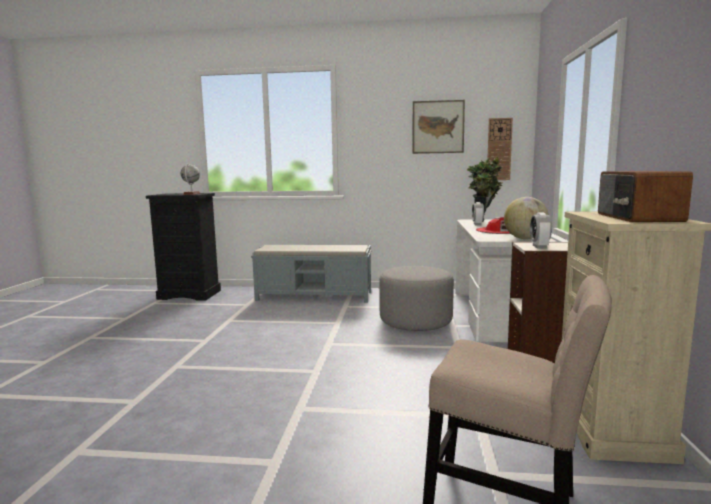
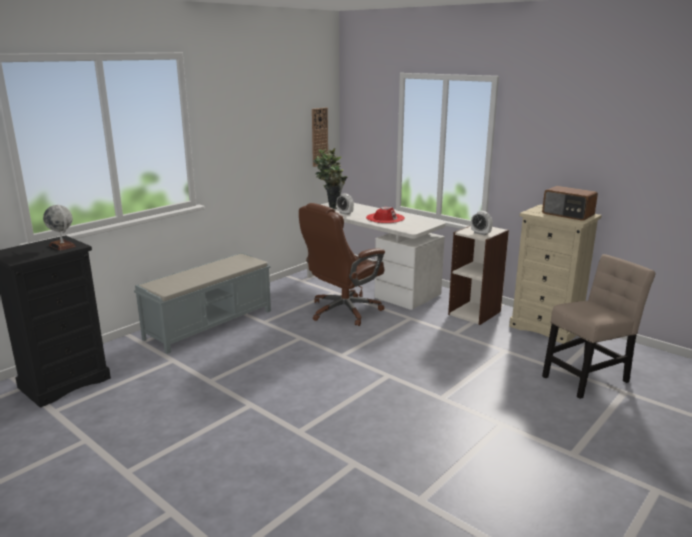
camera: 55 degrees left, 10 degrees up
(415, 321) = (343, 311): grey ottoman -> brown office chair
(438, 127) = (276, 120): picture -> none
(525, 238) = (426, 224): globe -> none

